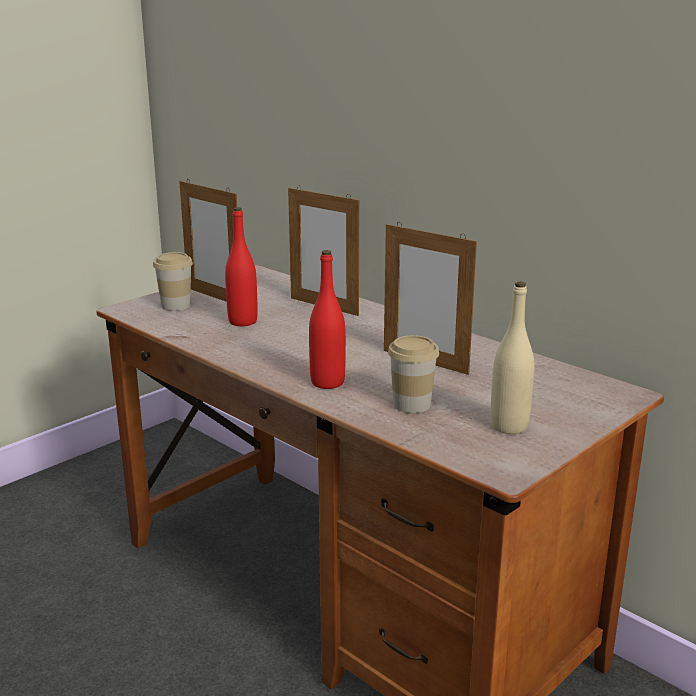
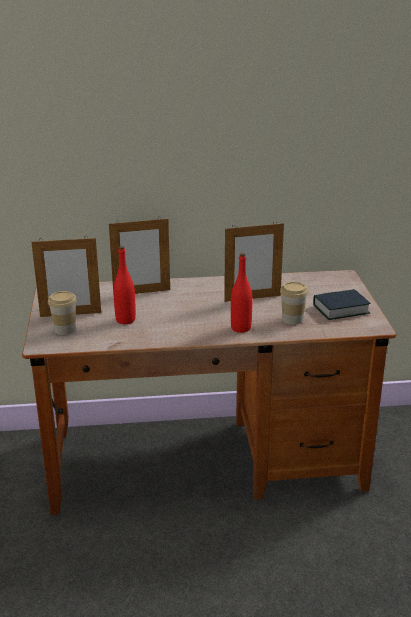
camera: 50 degrees left, 5 degrees up
(509, 426) = (340, 309): beige bottle -> book

